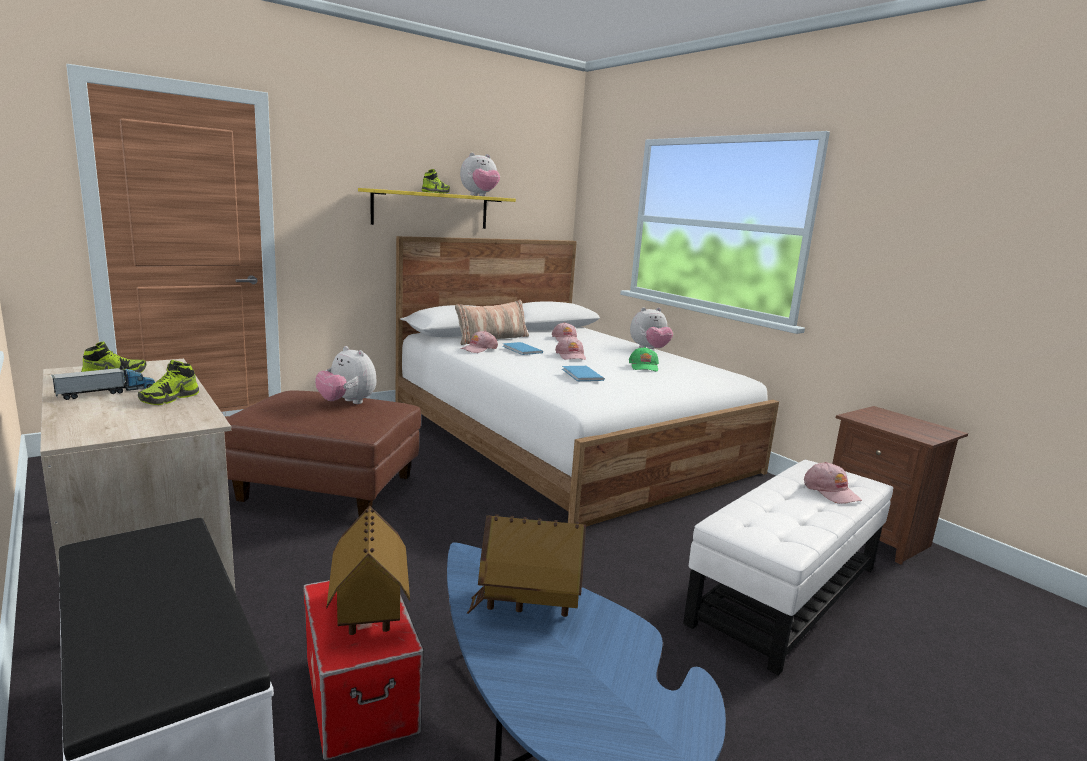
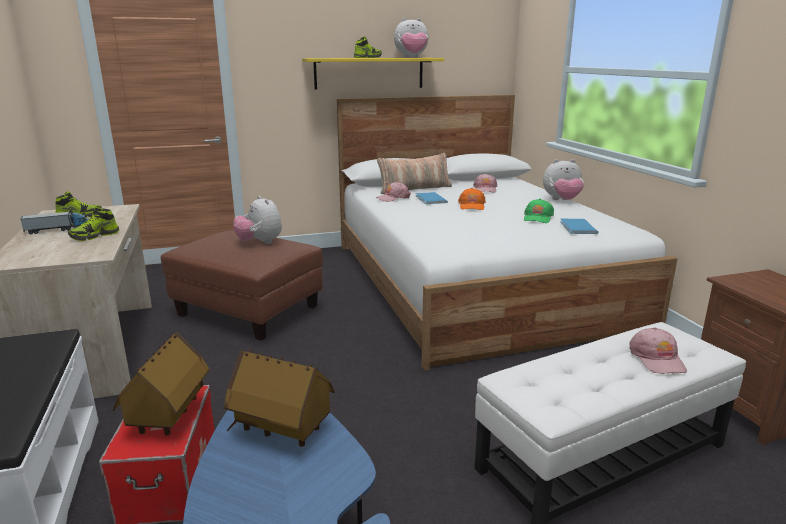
camera: 20 degrees right, 5 degrees up
(571, 356) = (472, 206): pink cap -> orange cap
(581, 375) = (459, 225): blue book -> blue book (577, 227)

